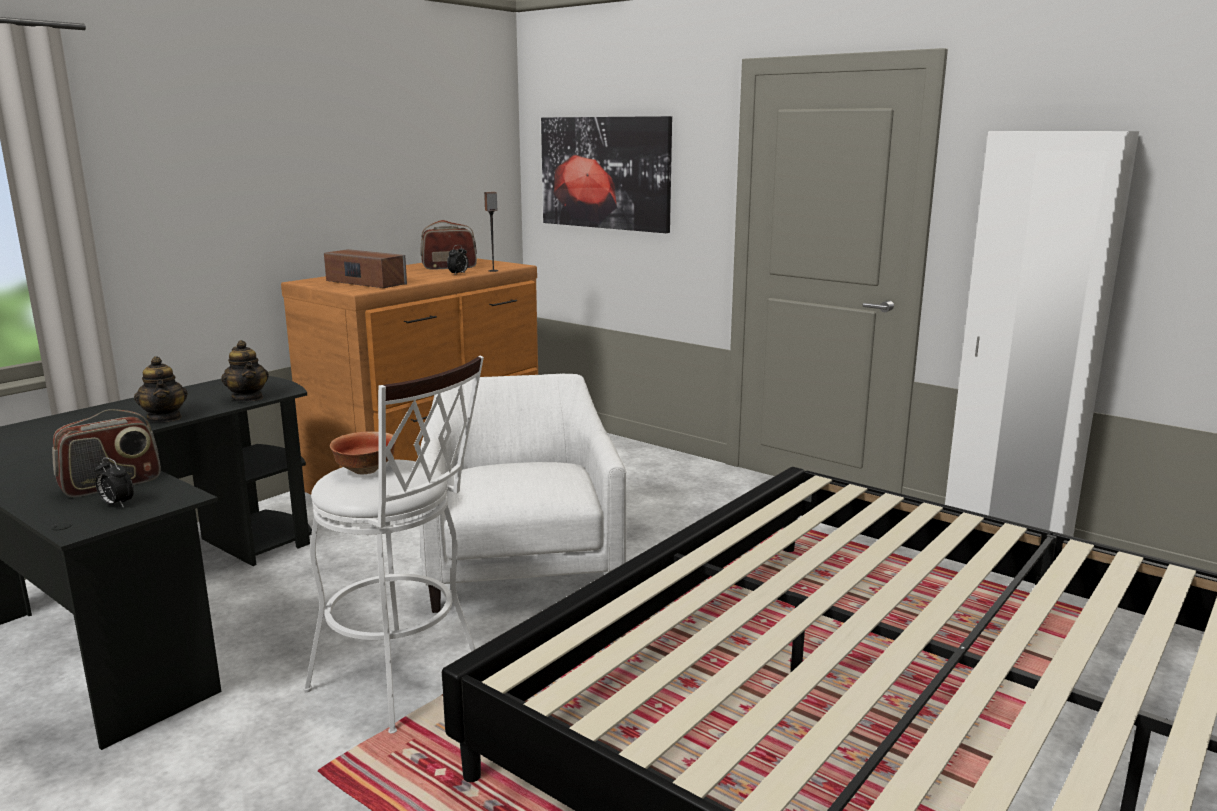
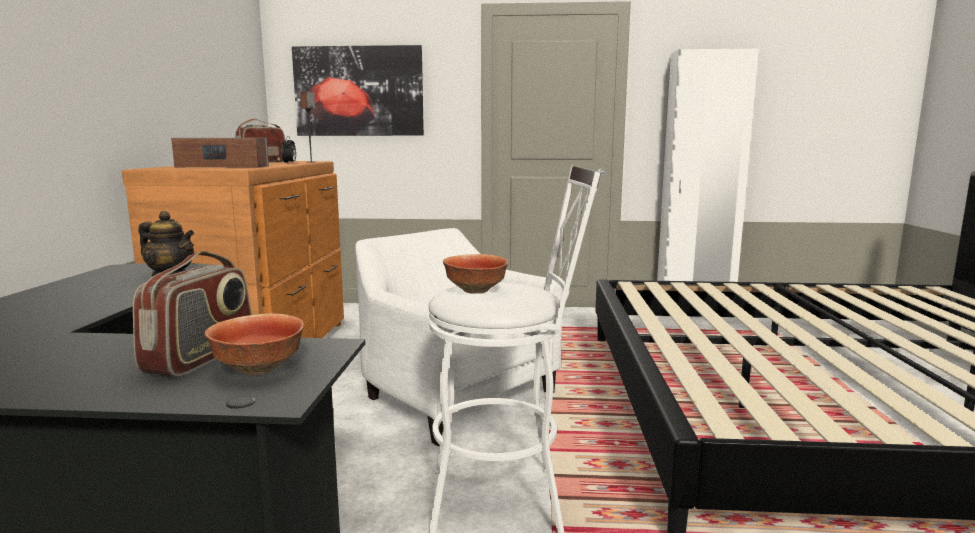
camera: 35 degrees left, 5 degrees down
(116, 504) = (261, 368): alarm clock -> bowl
(165, 418) = (106, 302): teapot -> none

